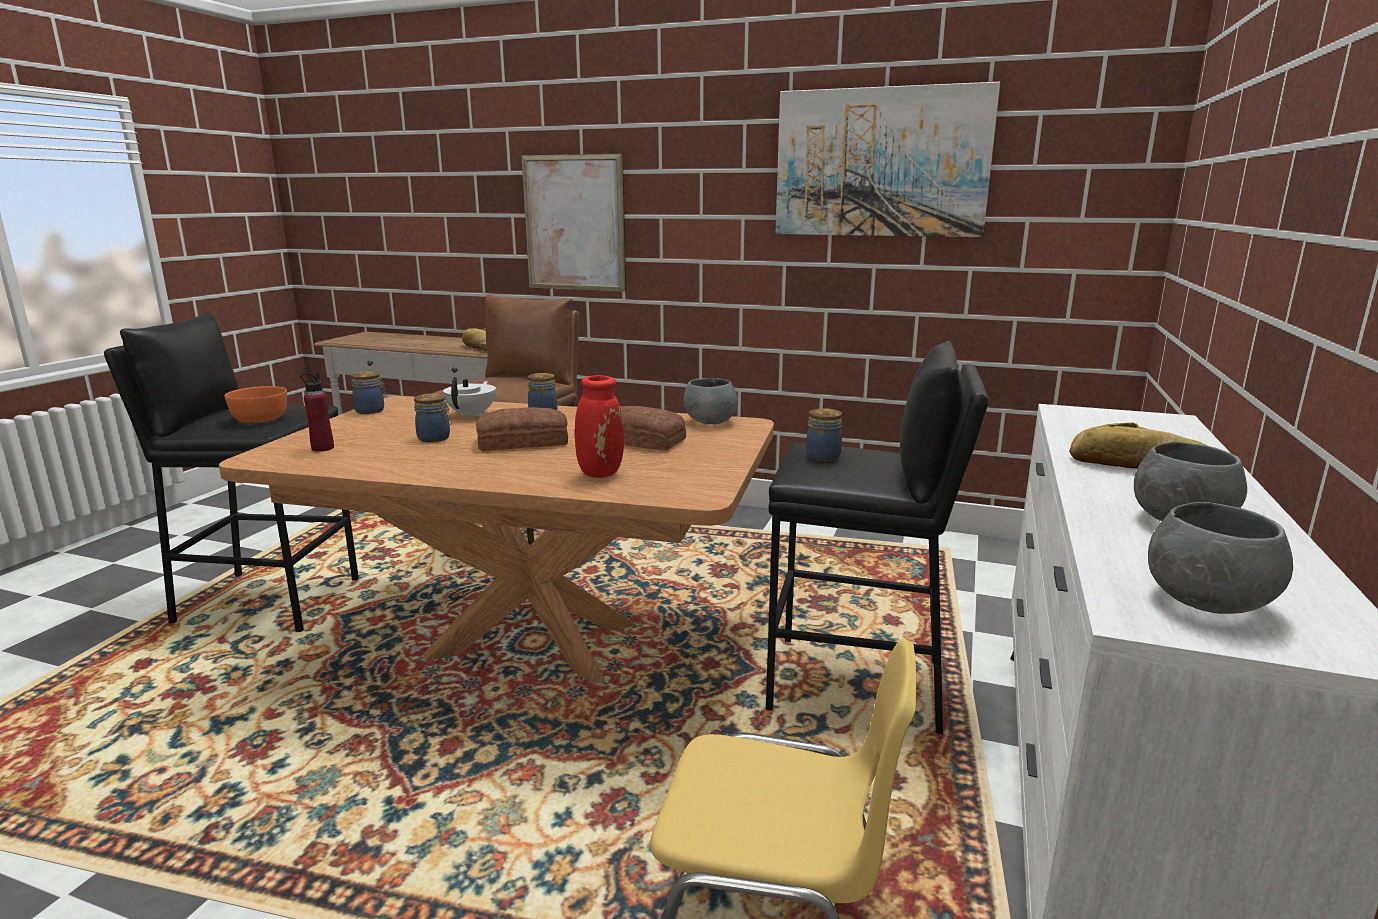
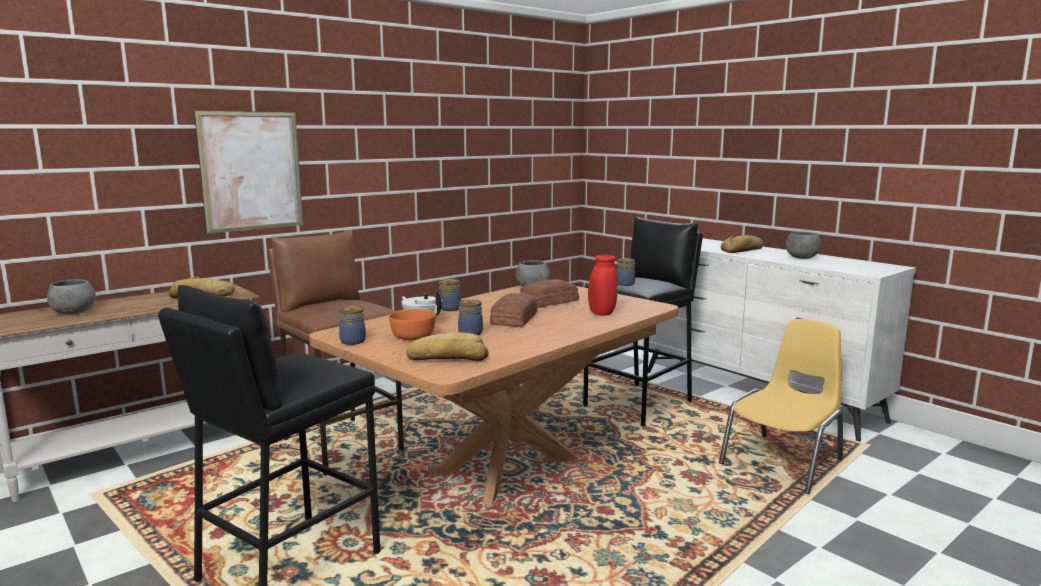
camera: 60 degrees left, 5 degrees down
(260, 418) = (312, 369): orange bowl -> orange bowl (412, 336)
(322, 448) = (448, 357): red bottle -> bread
(881, 163) = (466, 123): picture -> none
(1206, 603) = (864, 268): grey bowl -> grey bowl (73, 313)

